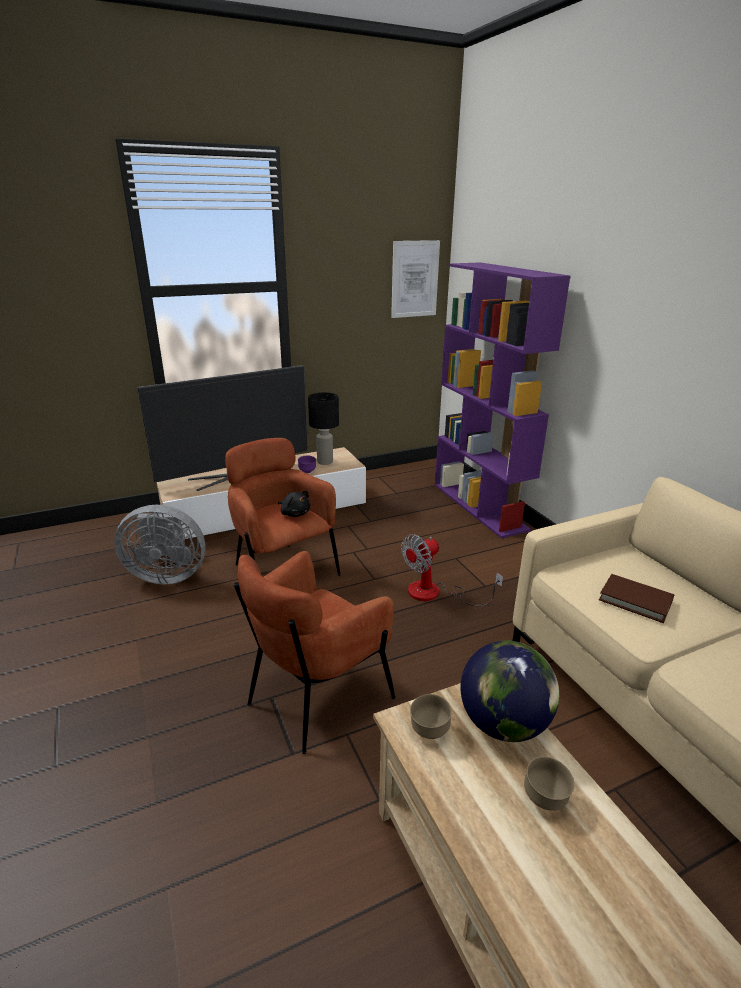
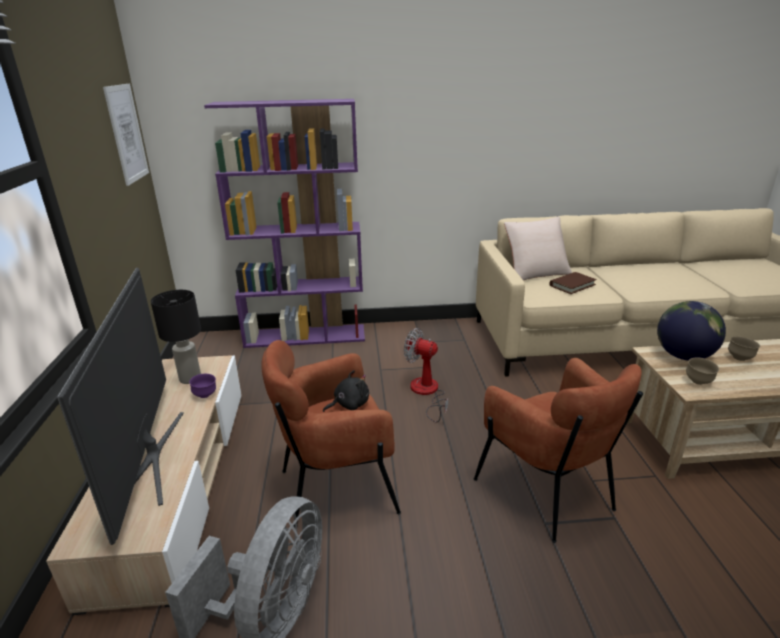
camera: 70 degrees left, 0 degrees up
(435, 593) = (427, 393): fan -> fan turned 135 degrees clockwise
(651, 567) = (535, 272): none -> beige pillow

